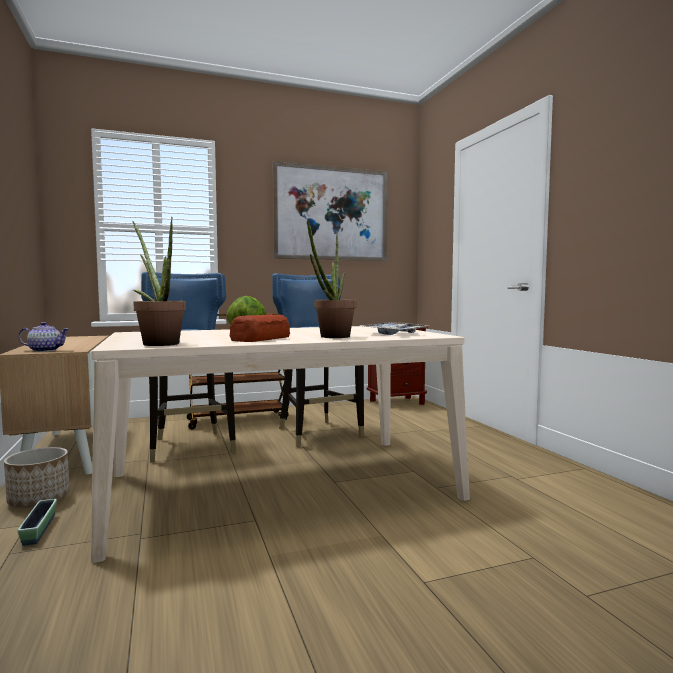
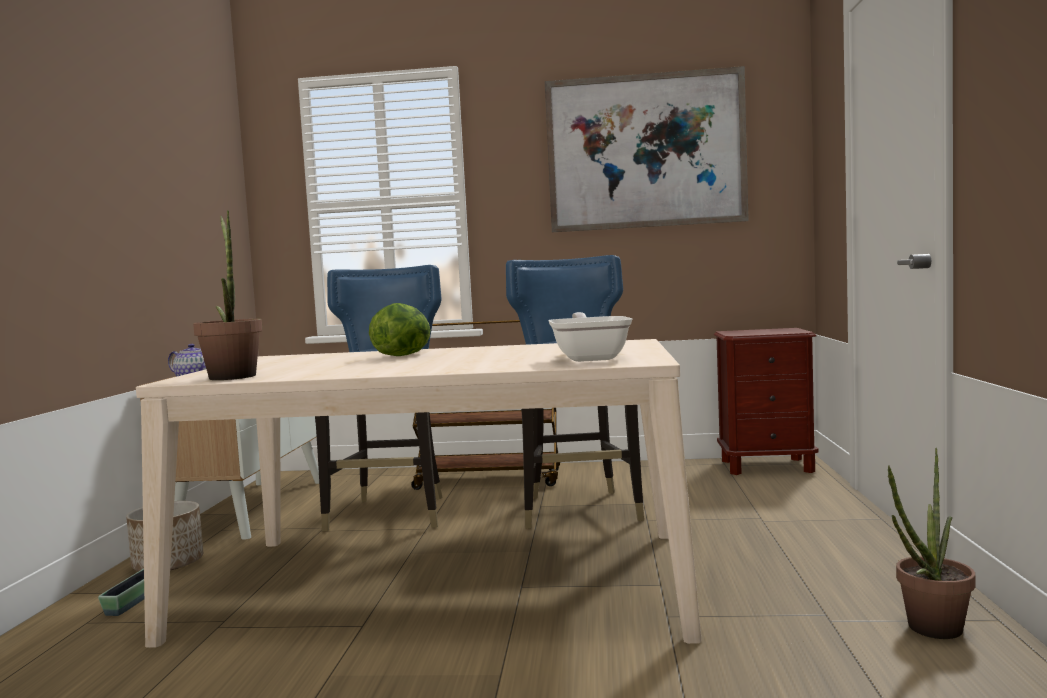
camera: 25 degrees right, 0 degrees up
(261, 339) = (372, 368): bread -> none
(331, 337) = (473, 365): potted plant -> potted plant (929, 631)
(393, 334) = (590, 358): tray -> frying pan

